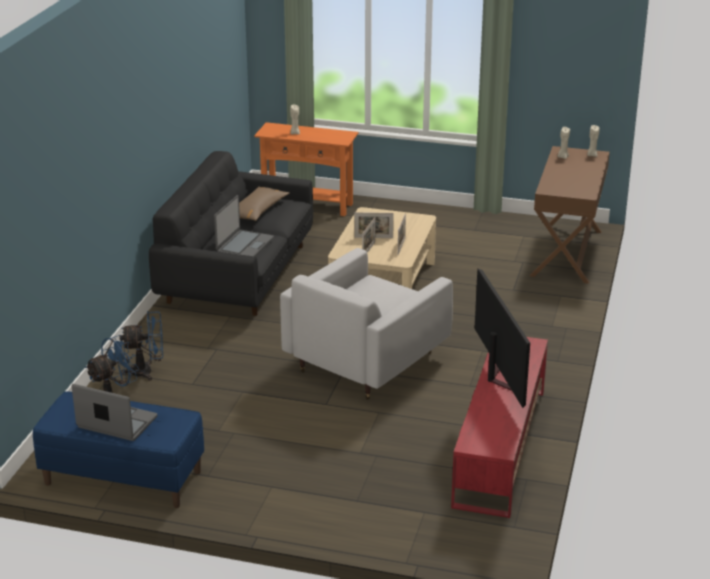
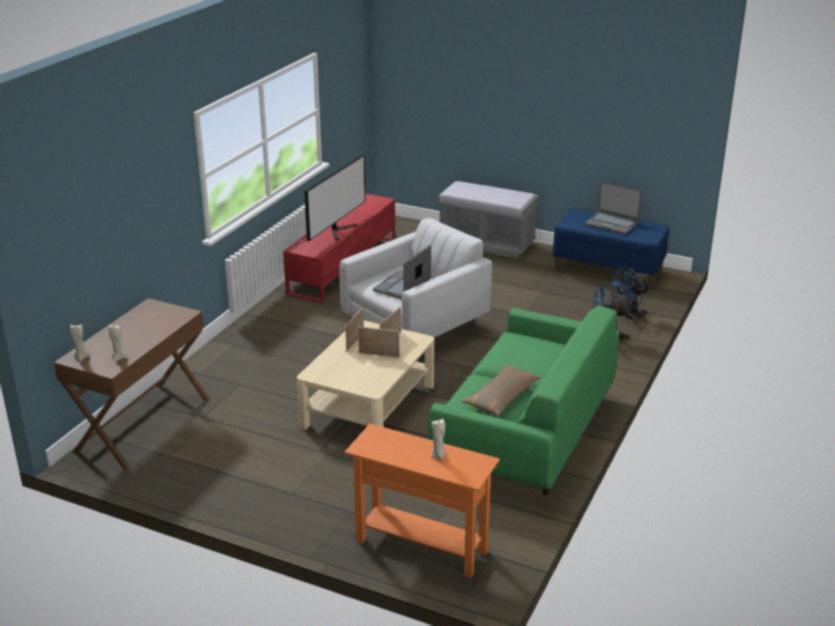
camera: 170 degrees left, 0 degrees up
(238, 274) = (525, 433): black sofa -> green sofa
(244, 245) = (519, 351): laptop -> laptop (402, 286)
(305, 515) = (486, 243): none -> grey bench
(498, 378) = (340, 230): television -> television turned 150 degrees counterclockwise

